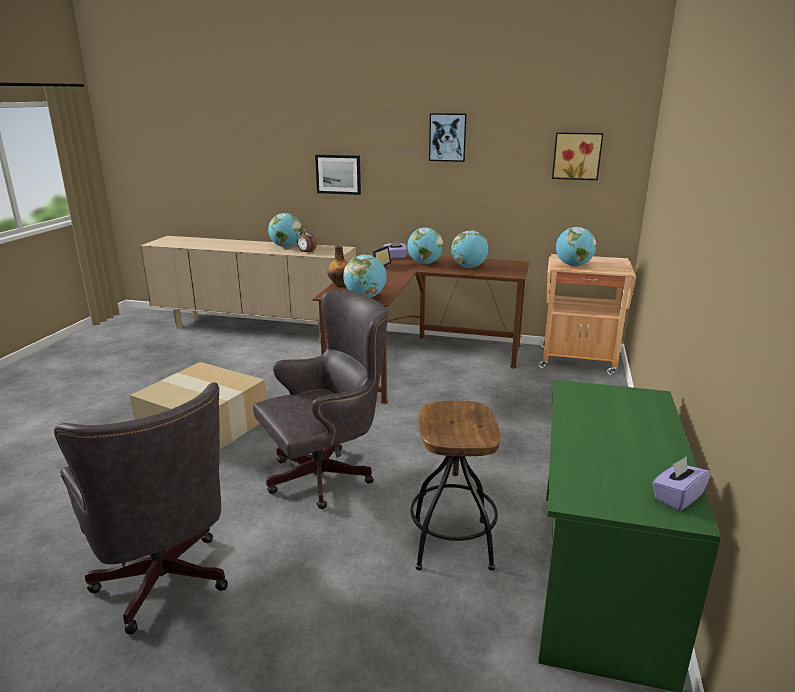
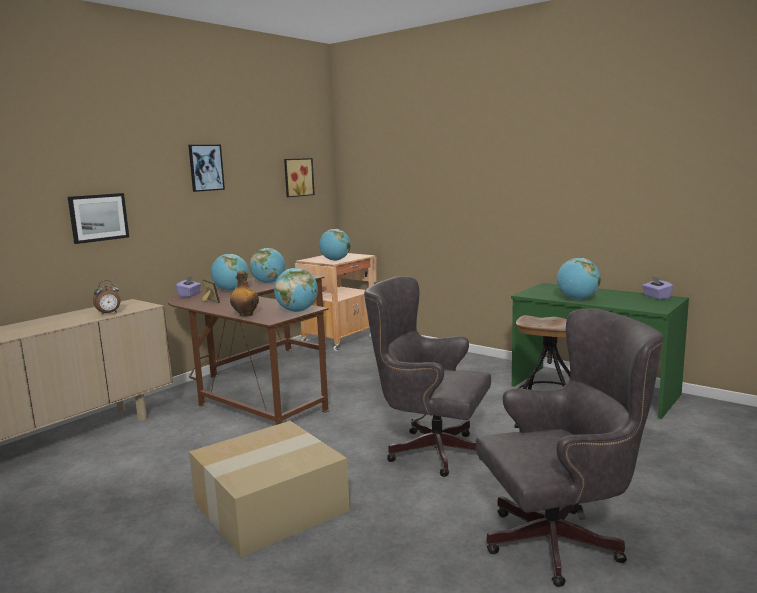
camera: 65 degrees left, 10 degrees down
(286, 247) = (61, 318): globe -> globe (577, 299)
(325, 475) = (430, 451): grey office chair -> grey office chair turned 60 degrees counterclockwise

